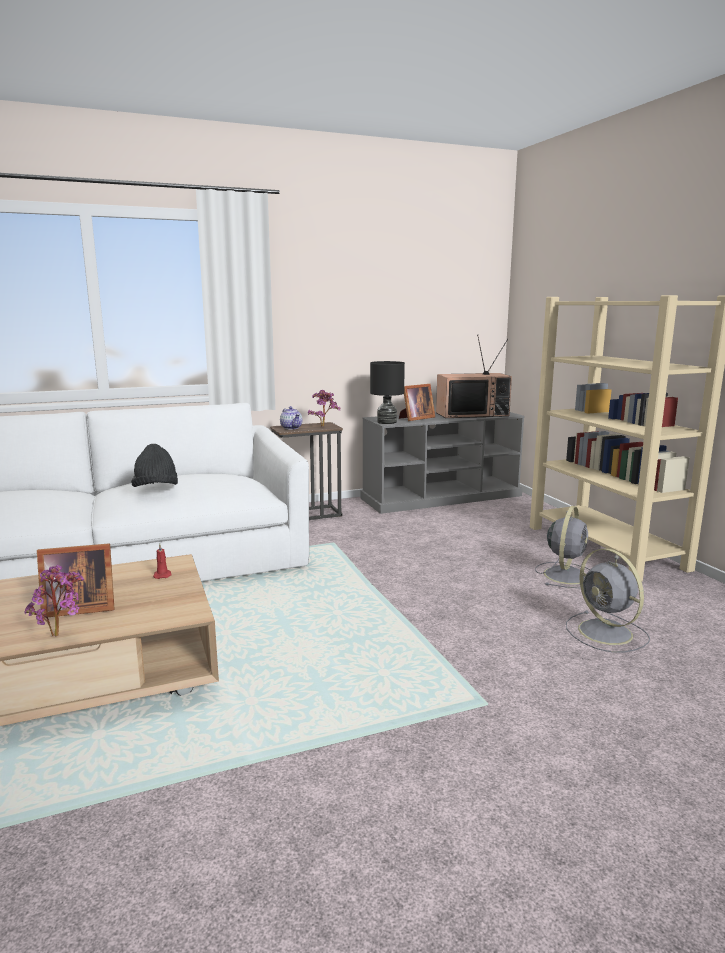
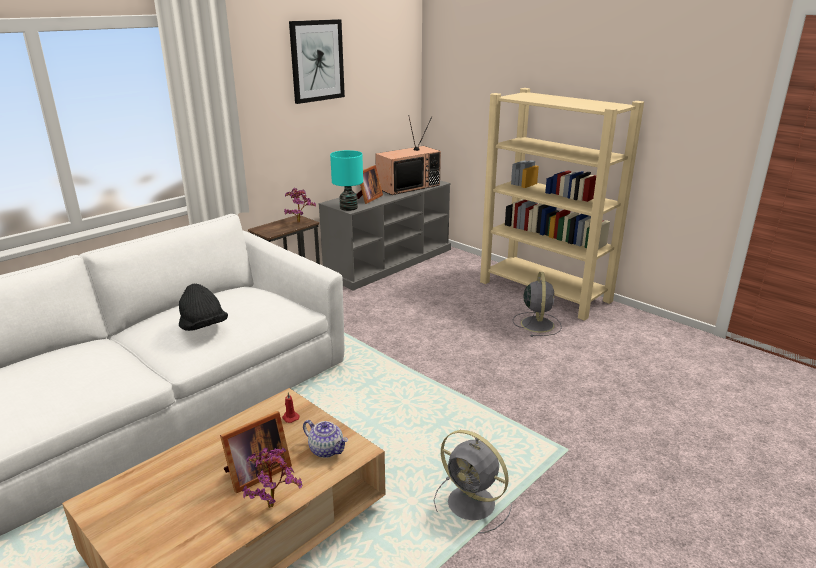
camera: 25 degrees left, 10 degrees up
(291, 428) = (272, 229): teapot -> teapot (327, 450)
(373, 269) = (317, 61): none -> picture
(386, 422) = (348, 208): black table lamp -> turquoise table lamp
(607, 633) = (596, 369): grey fan -> grey fan (473, 504)

